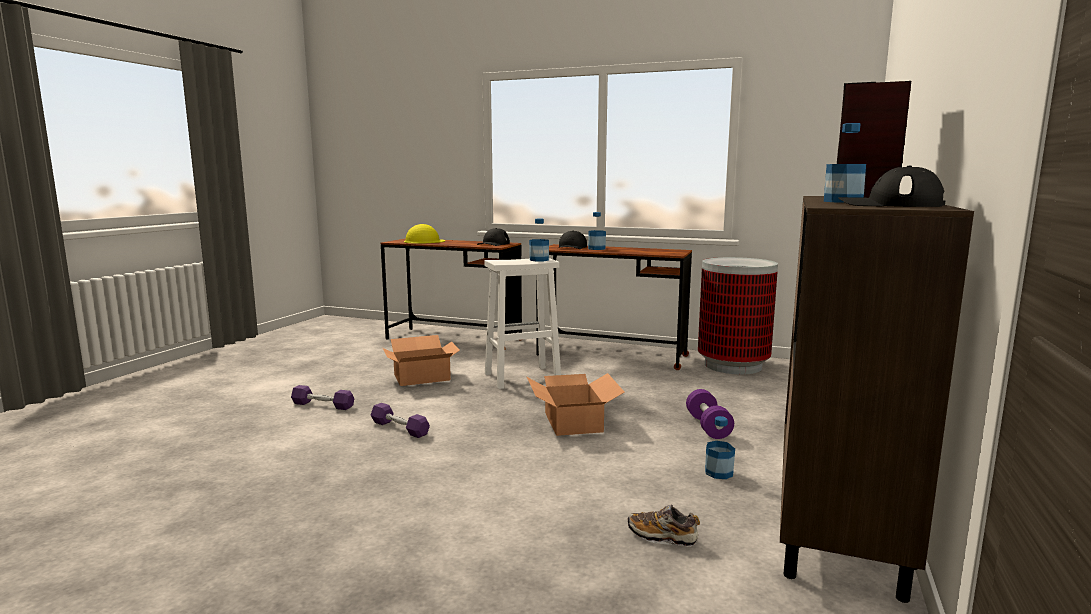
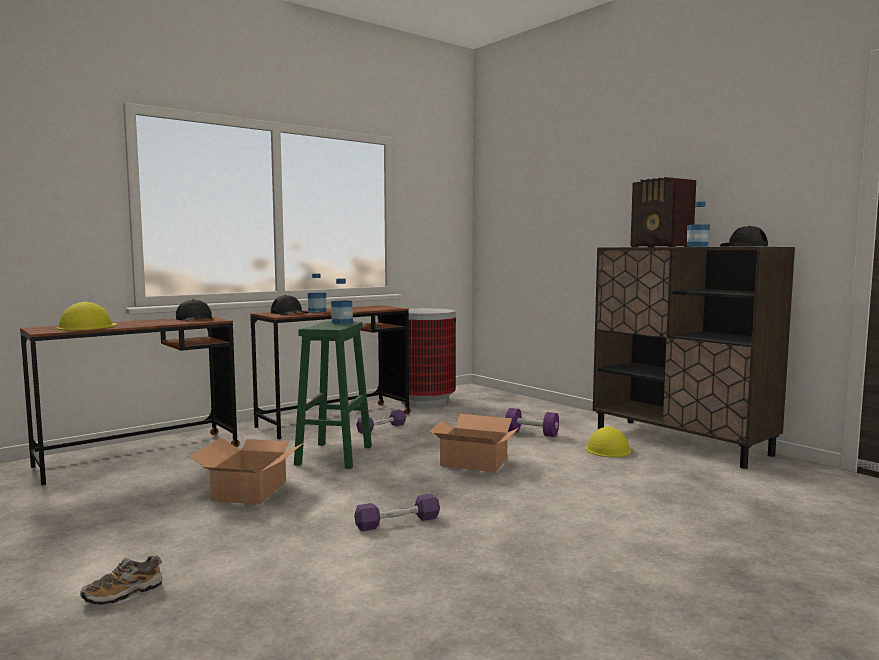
camera: 60 degrees left, 5 degrees down
(323, 405) = (254, 551): purple dumbbell -> purple dumbbell (381, 428)
(521, 378) = (334, 456): white stool -> green stool
(662, 537) = (687, 481): shoe -> shoe (123, 594)
(718, 472) = (608, 449): bottle -> yellow hard hat

